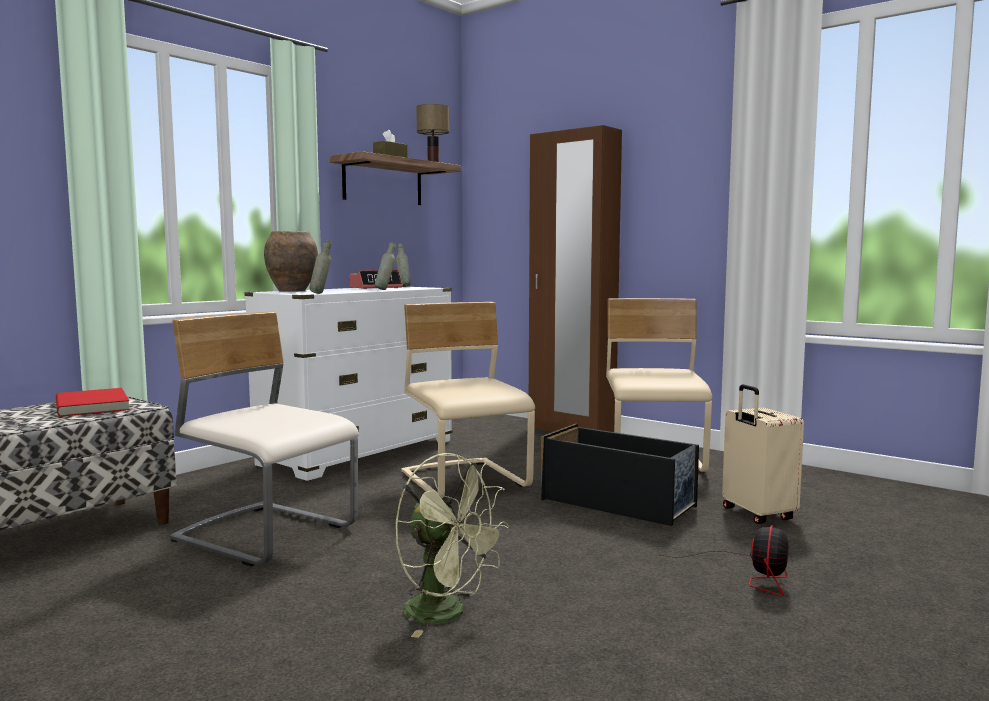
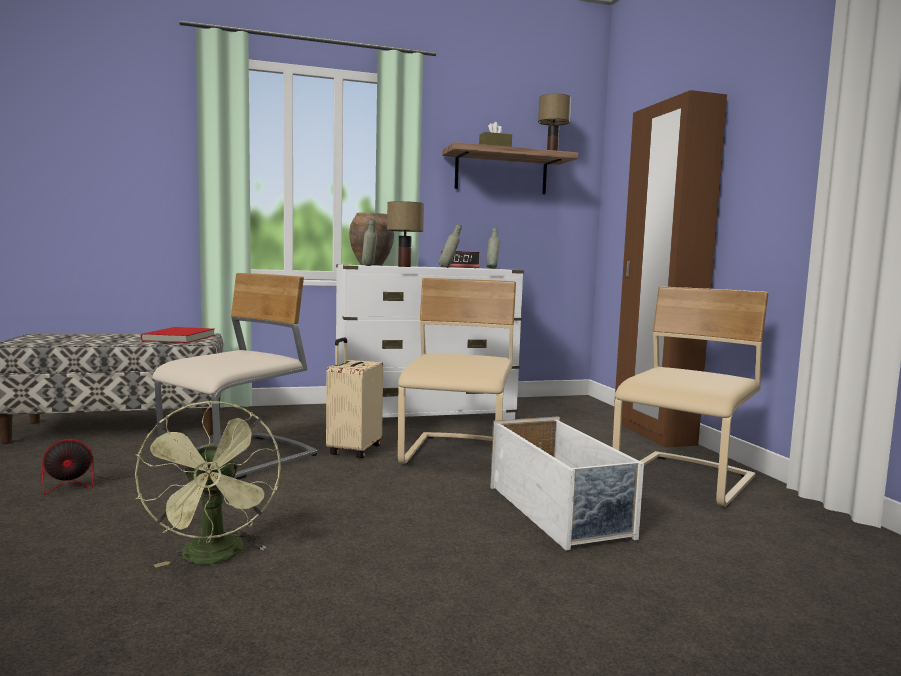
camera: 35 degrees right, 0 degrees up
(266, 535) = (241, 458): beige chair -> beige chair turned 60 degrees clockwise
(347, 291) = (404, 266): none -> table lamp
(619, 503) = (559, 512): black storage box -> white storage box
(750, 575) = (548, 634): fan -> fan (86, 481)
(756, 515) = (700, 571): beige suitcase -> beige suitcase (353, 450)

